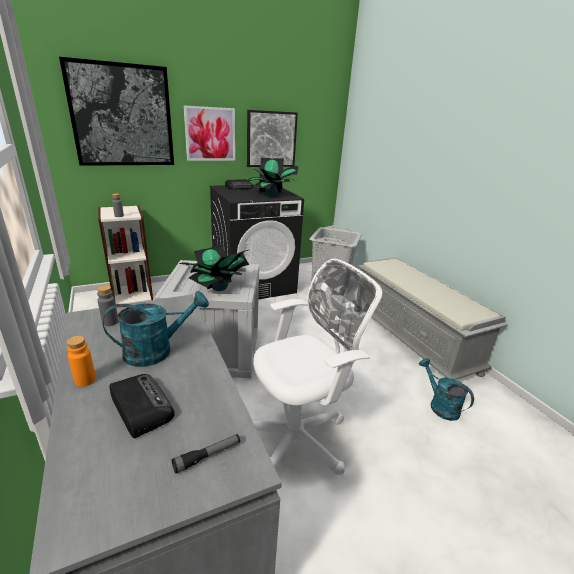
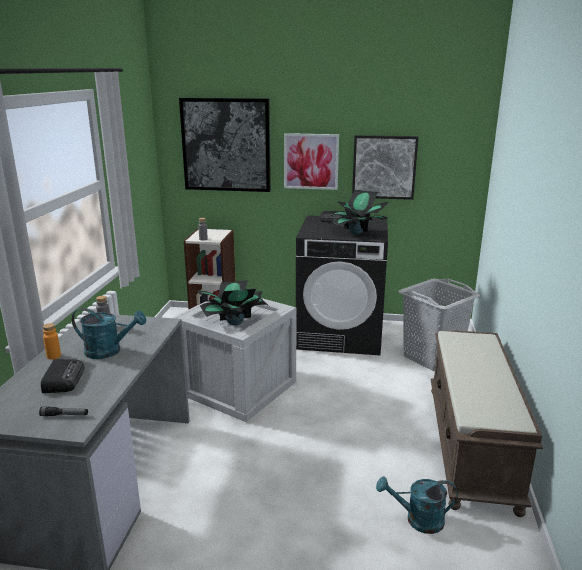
camera: 35 degrees right, 5 degrees down
(297, 438) = (236, 484): white office chair -> none
(412, 339) = (472, 445): grey bench -> brown bench
(439, 405) = (418, 520): turquoise watering can -> turquoise watering can turned 90 degrees counterclockwise

